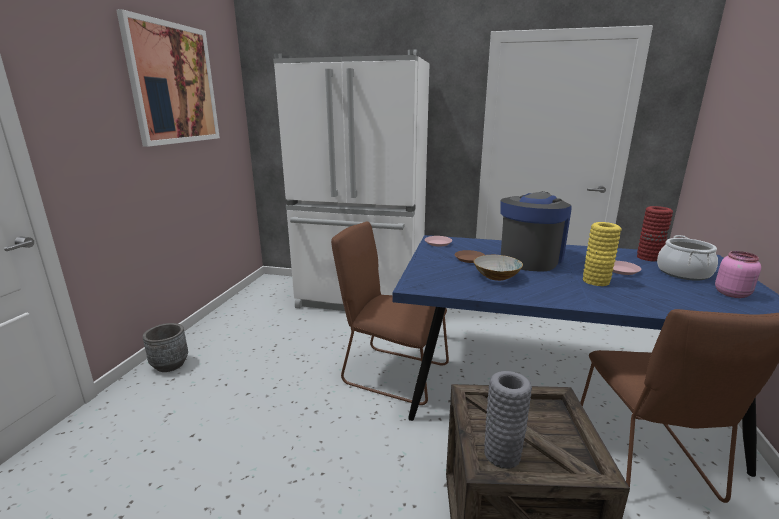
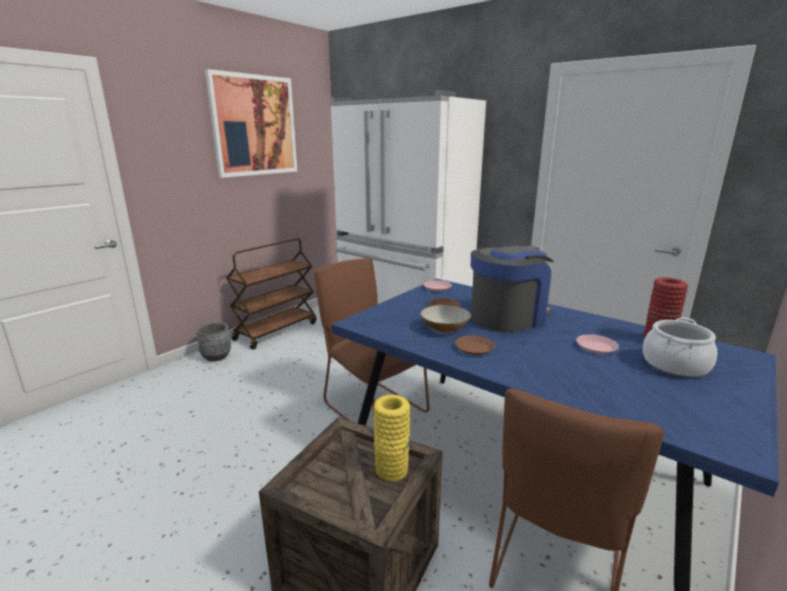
camera: 25 degrees right, 0 degrees up
(222, 321) = (276, 331): none -> brown cart
(502, 453) = (316, 483): grey vase -> none
(544, 288) = (474, 348): none -> brown plate
(596, 281) = (544, 352): yellow vase -> yellow vase (391, 469)
(732, 294) = (702, 400): pink jar -> none

